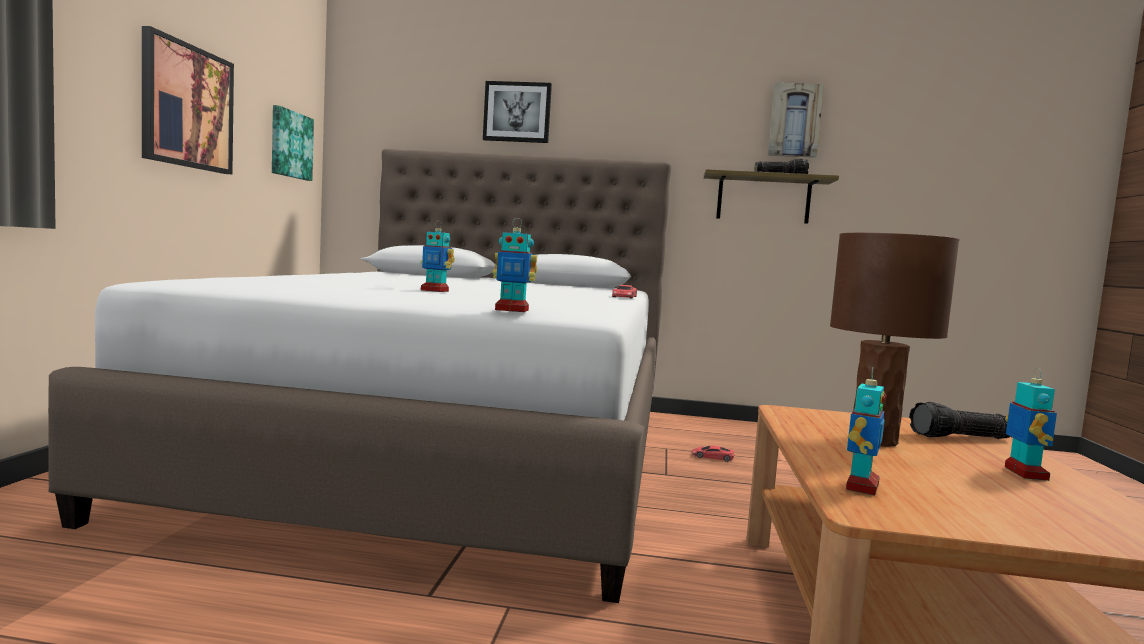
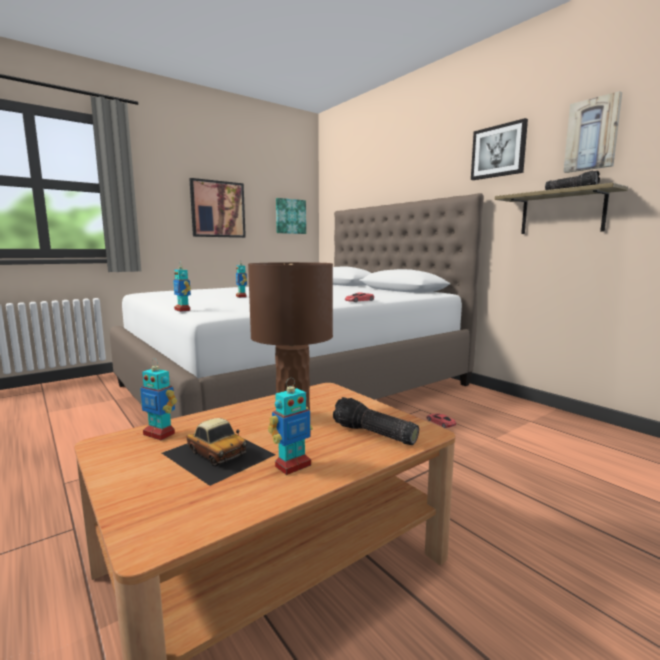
camera: 45 degrees right, 5 degrees up
(517, 112) = (397, 175): picture -> picture (498, 151)
(861, 486) = (159, 434): toy robot -> toy robot turned 45 degrees clockwise
(962, 483) = (218, 453): none -> toy car

